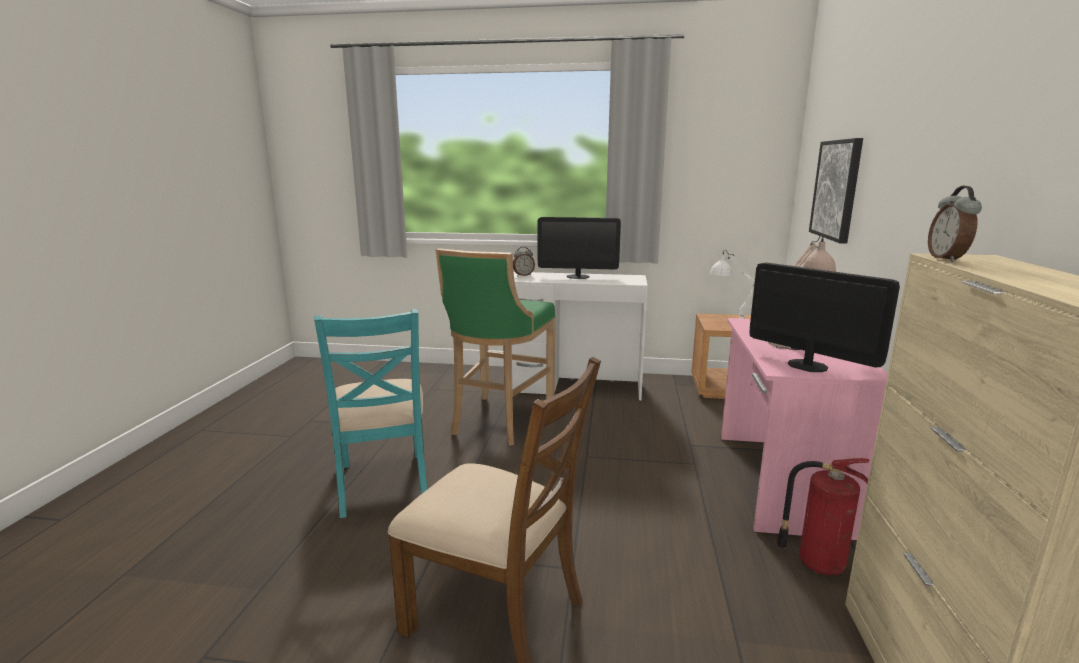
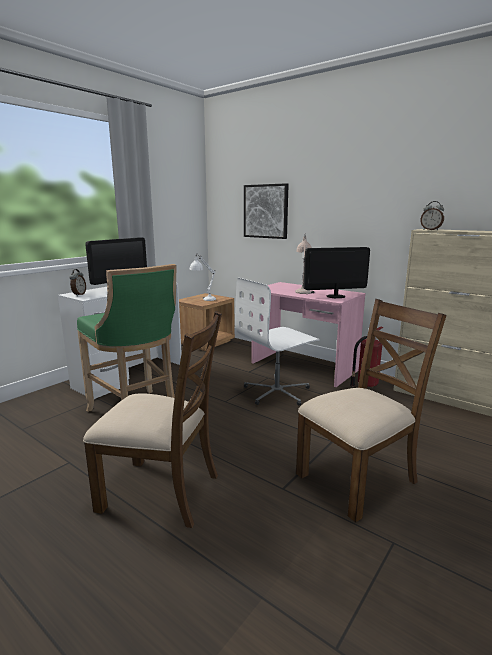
camera: 60 degrees left, 0 degrees up
(383, 483) = (161, 491): turquoise chair -> brown chair
(660, 484) = (277, 392): none -> white office chair

